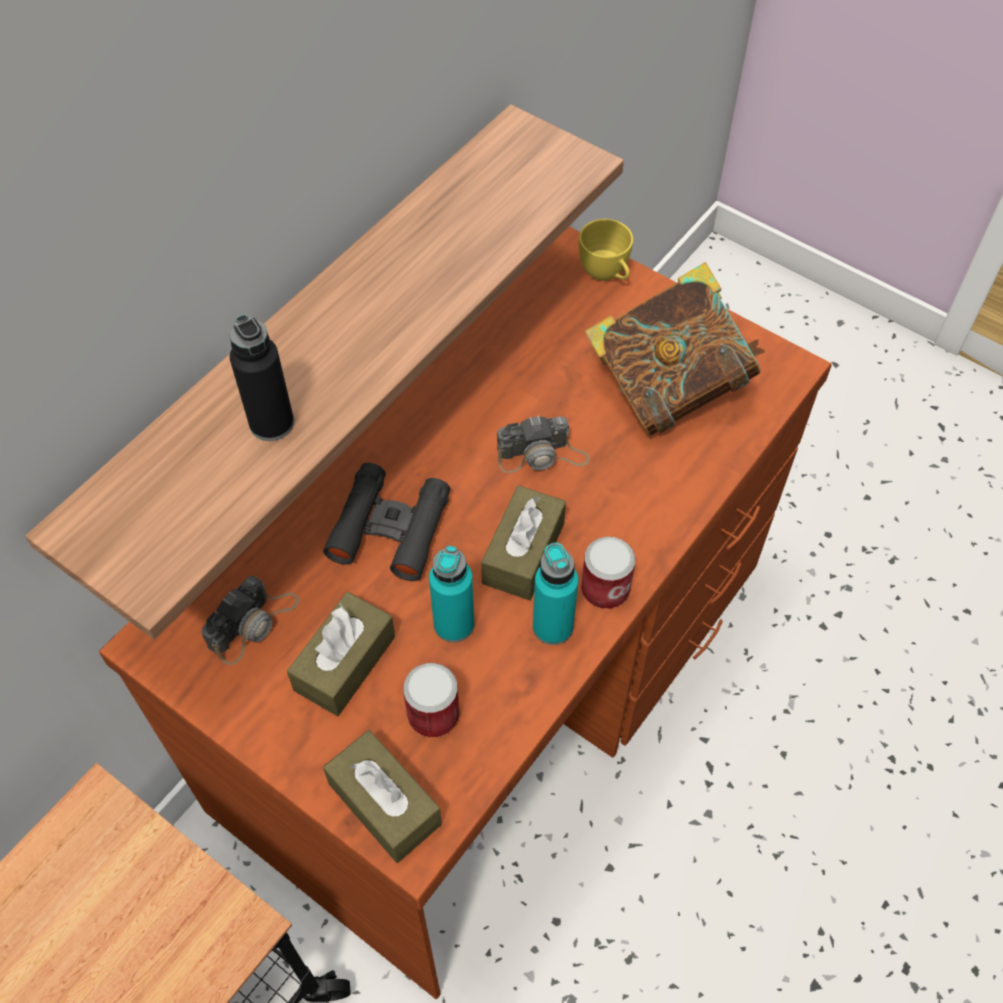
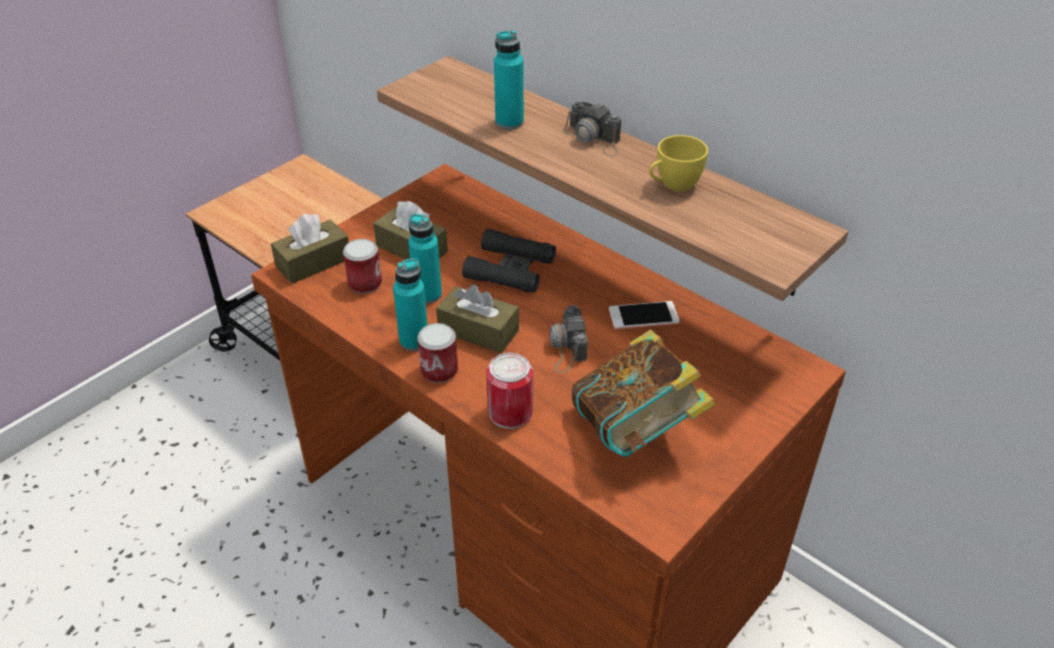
camera: 95 degrees right, 15 degrees down
(253, 623) = (448, 214): camera -> camera (593, 139)
(272, 423) = (509, 122): black bottle -> turquoise bottle
(477, 380) = (643, 316): none -> phone
(606, 274) = (771, 403): yellow cup -> yellow cup (673, 185)
(663, 505) = (510, 412): none -> can

